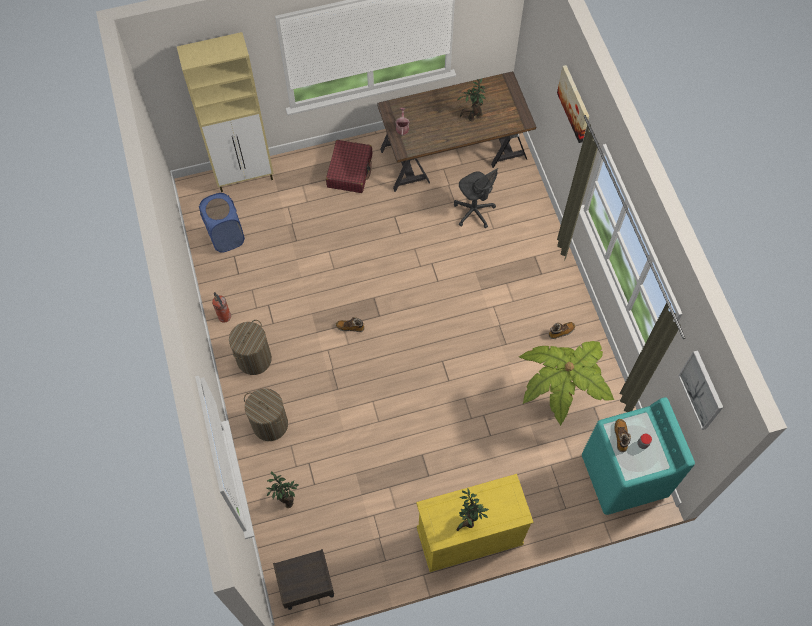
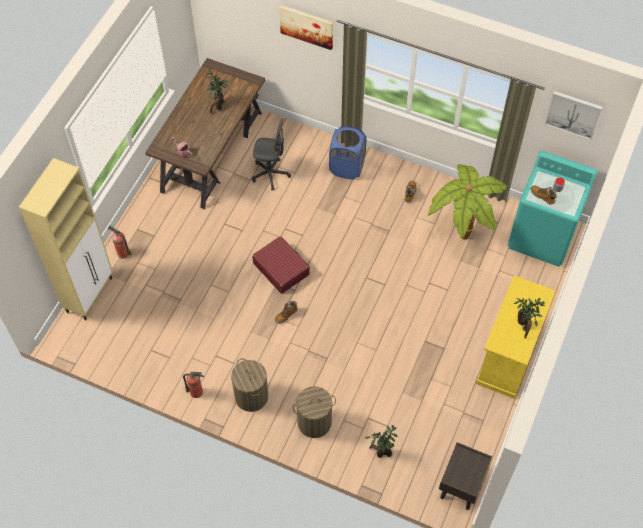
camera: 50 degrees left, 5 degrees down
(226, 236) = (128, 343): blue laundry basket -> blue laundry basket (347, 167)
(301, 168) = (122, 253): none -> fire extinguisher
(350, 171) = (158, 224): red suitcase -> red suitcase (281, 269)

